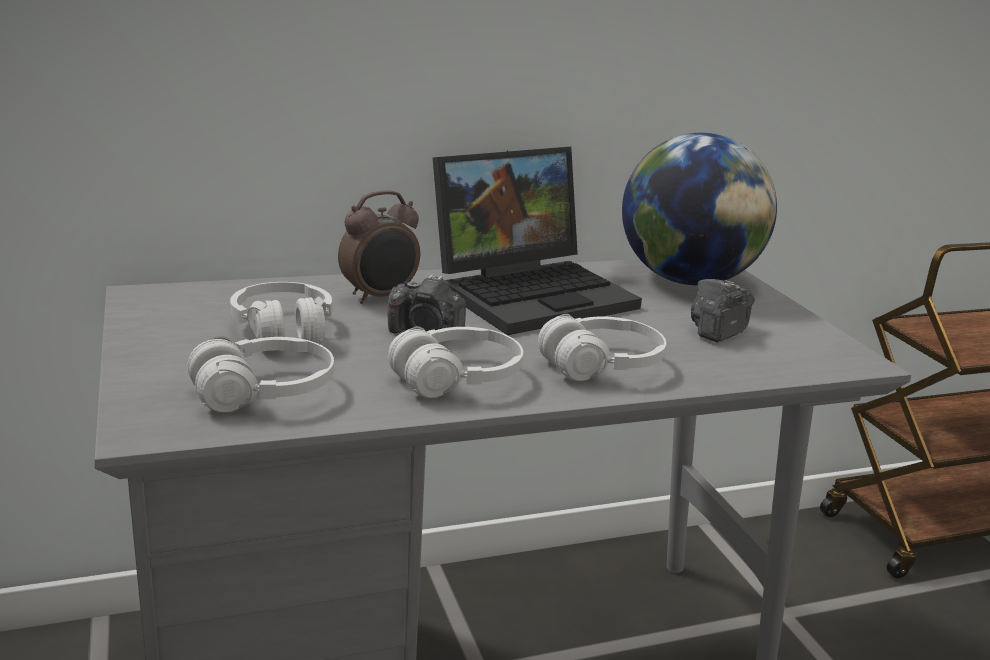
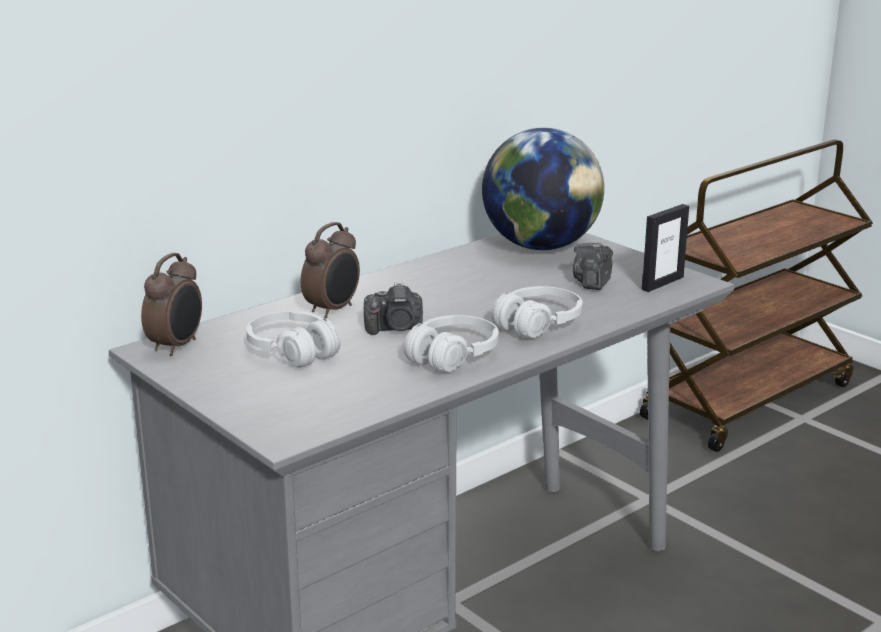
camera: 20 degrees left, 0 degrees up
(174, 298) = (177, 346): none -> alarm clock
(264, 393) = (333, 396): white headphones -> none
(533, 292) = (440, 281): laptop -> none
(809, 352) = (662, 283): none -> picture frame

